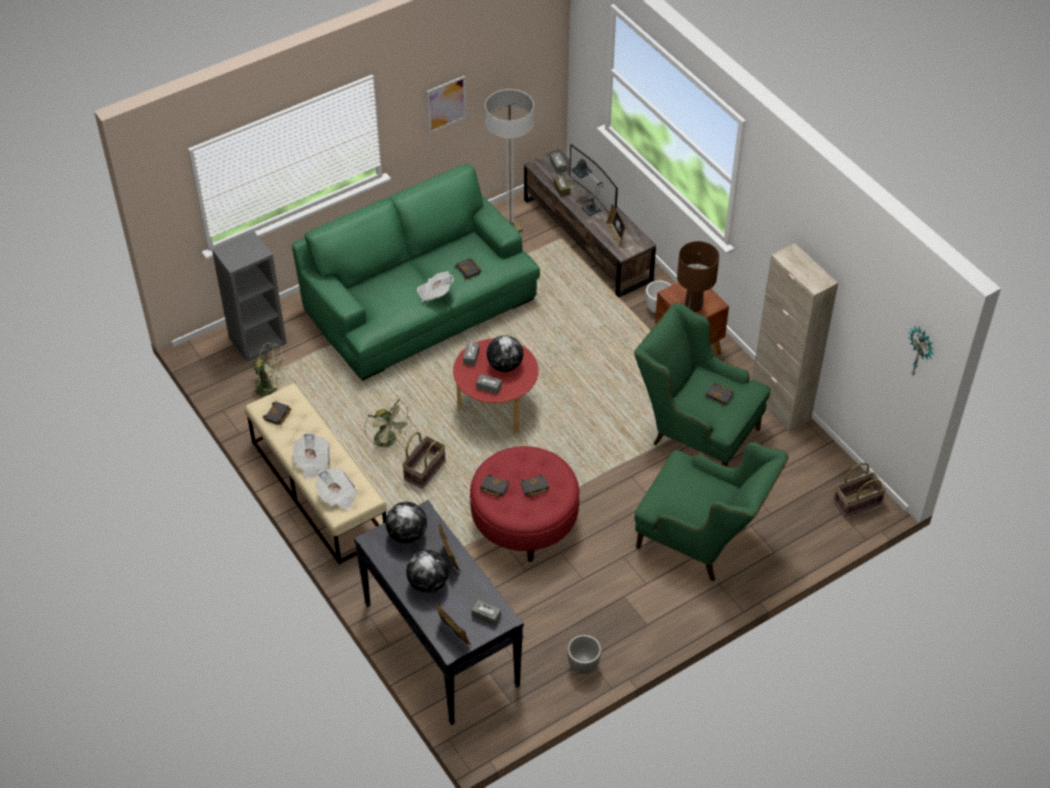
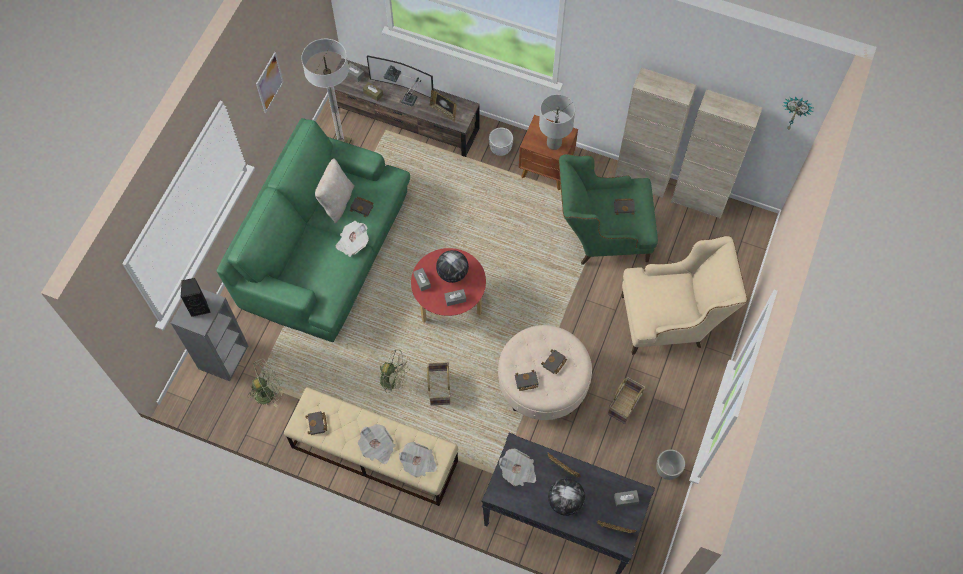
camera: 35 degrees left, 15 degrees up
(245, 250) = (200, 307): none -> black speaker
(407, 534) = (518, 471): globe -> newspaper
(450, 255) = (336, 201): none -> beige pillow
(524, 523) = (543, 385): red ottoman -> beige ottoman
(693, 306) = (554, 143): brown table lamp -> grey table lamp
(703, 541) = (671, 320): green armchair -> beige armchair
(826, 454) = (699, 201): none -> beige cabinet
(857, 503) = (745, 226): basket -> basket (625, 405)

